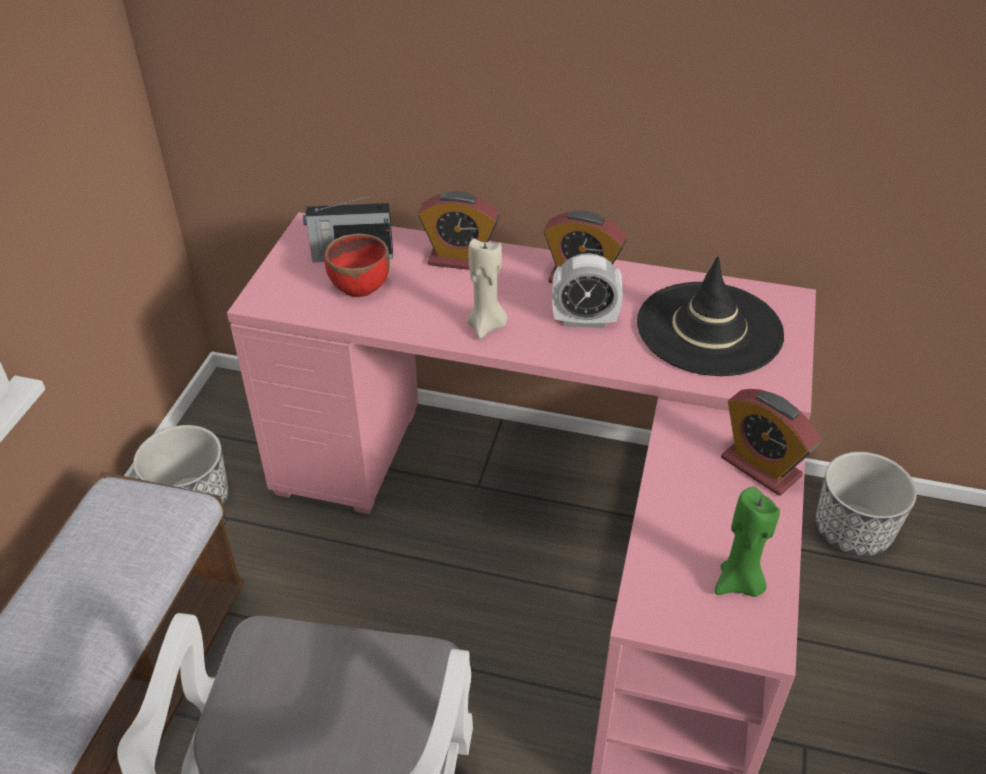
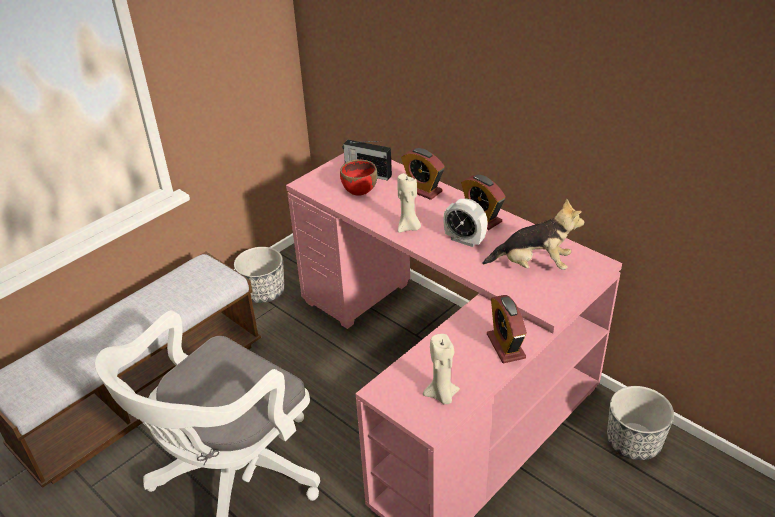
camera: 30 degrees right, 5 degrees down
(709, 329) = (533, 265): black hat -> plush toy
(739, 583) = (442, 396): green candle -> beige candle

